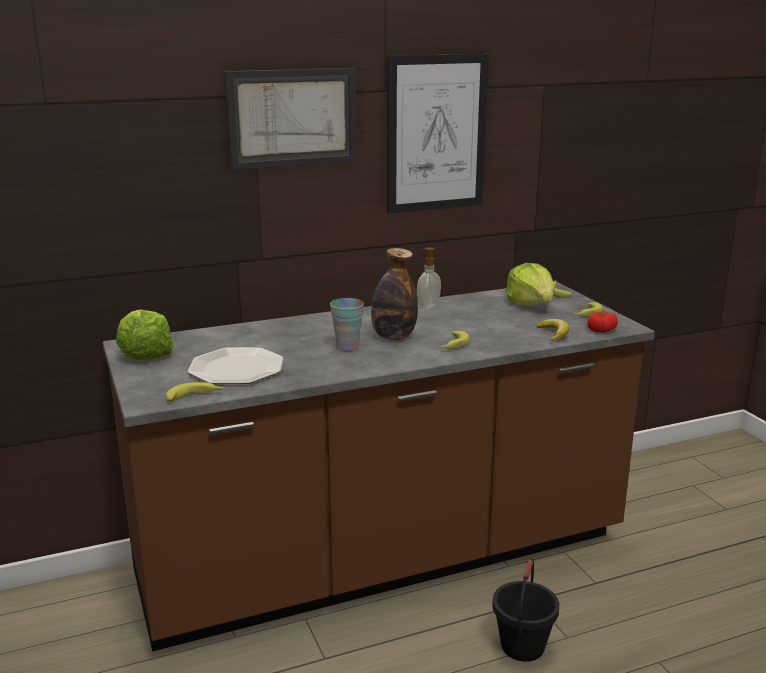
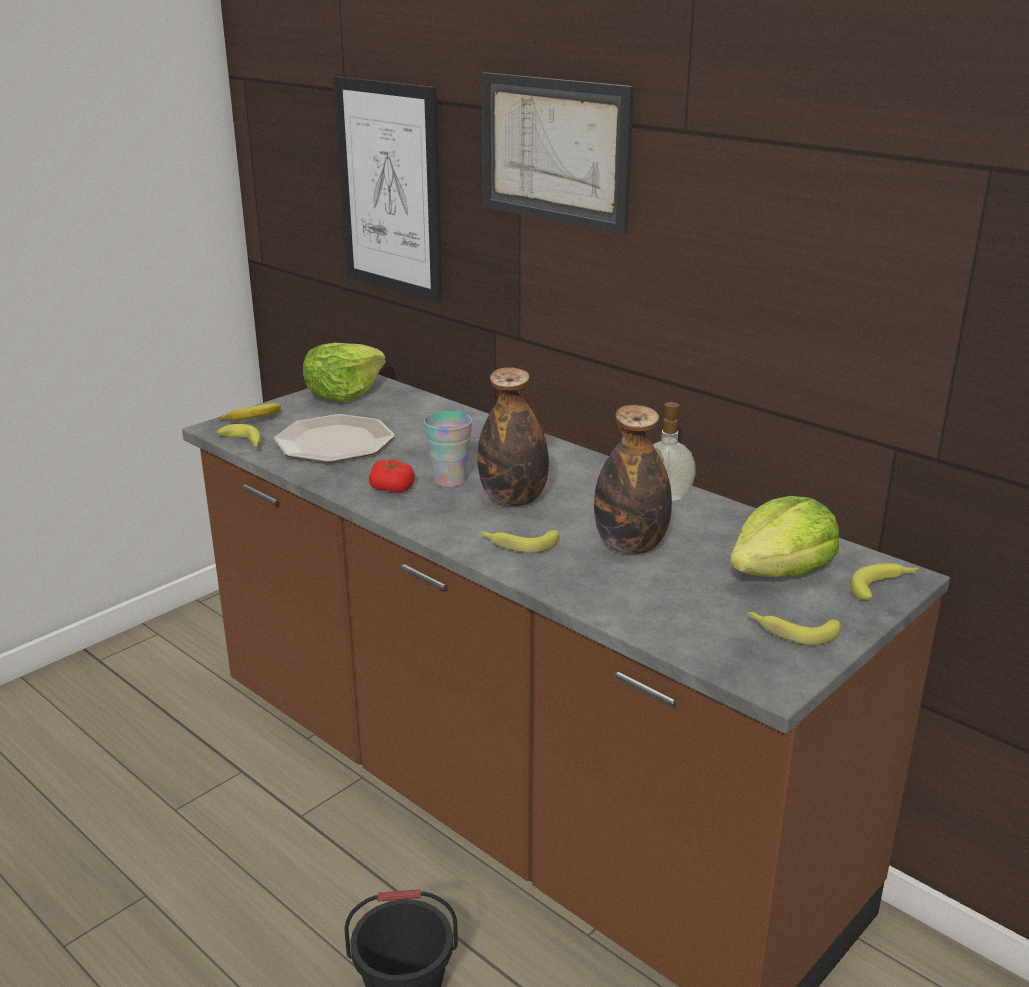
camera: 65 degrees right, 5 degrees up
(436, 133) = (752, 220): picture -> picture (389, 189)
(478, 324) = (630, 546): none -> bottle
(553, 334) = (650, 615): banana -> banana (254, 420)
(601, 330) = (723, 657): tomato -> tomato (392, 488)

